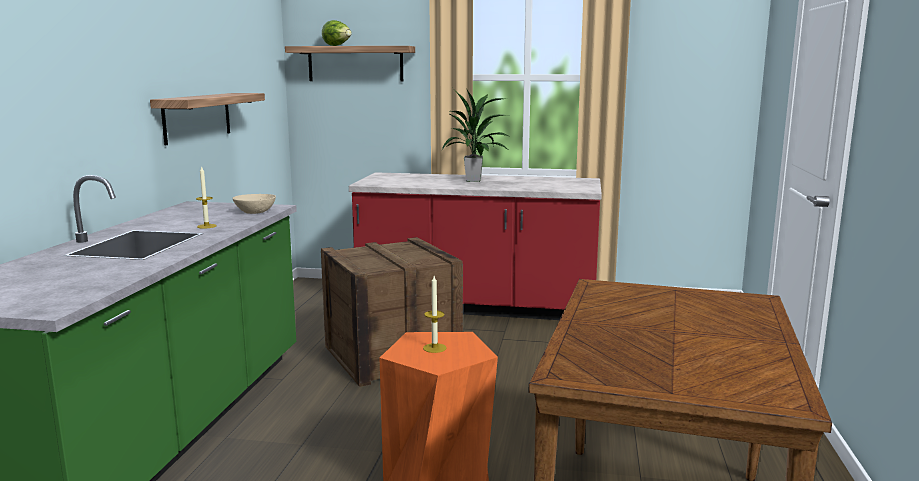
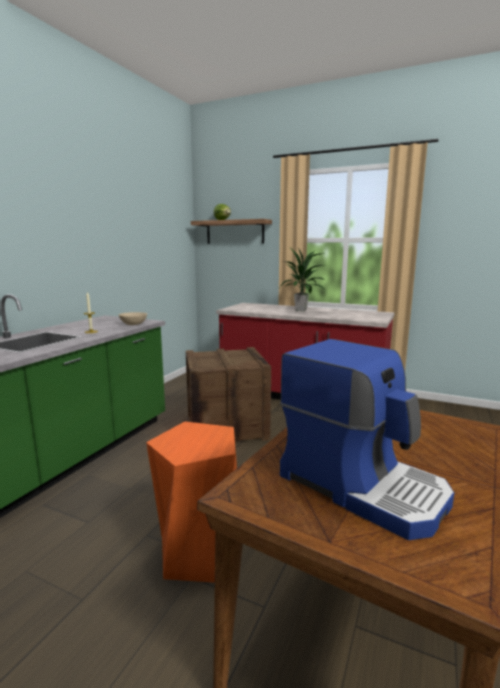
camera: 15 degrees right, 0 degrees up
(197, 117) = (118, 262): shelf -> none
(434, 348) = (192, 438): candle -> none
(673, 354) = (362, 485): none -> coffee machine

